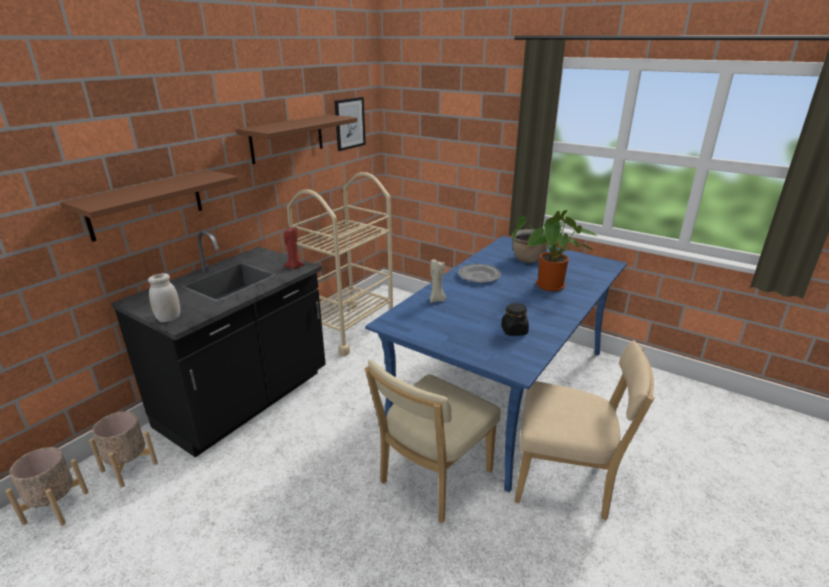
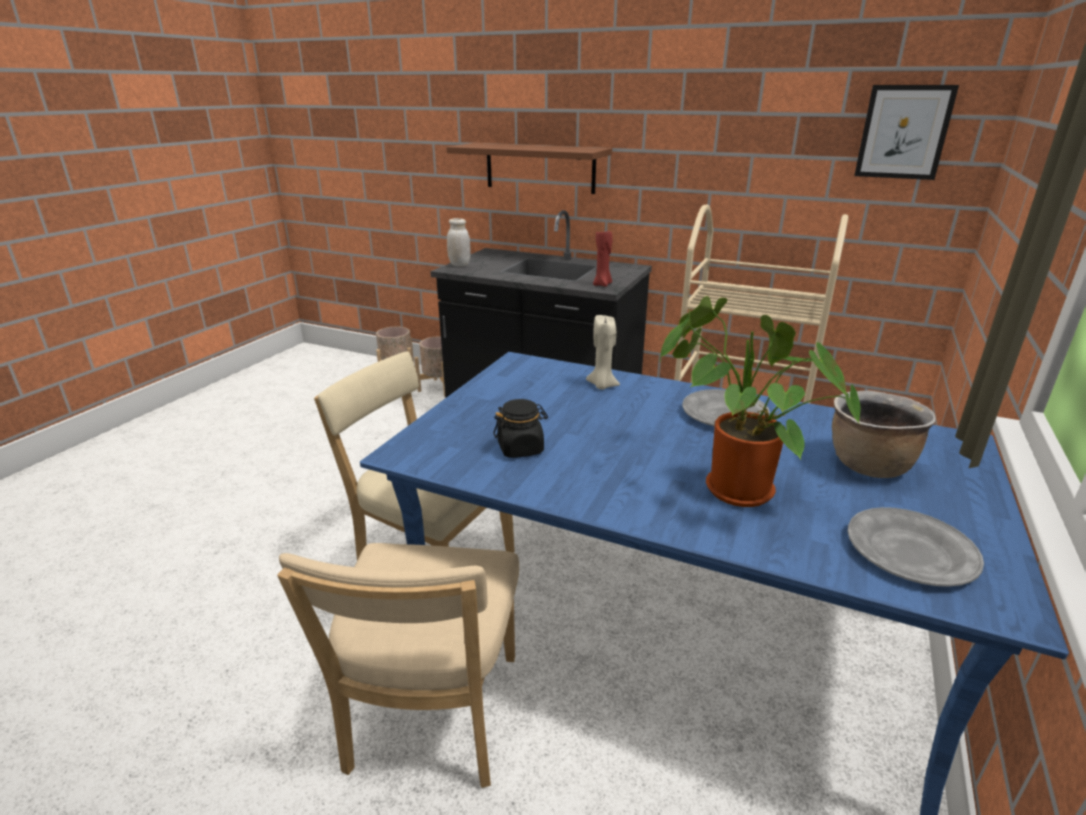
camera: 80 degrees right, 0 degrees up
(287, 138) = (747, 133): brown shelf -> none
(585, 268) = (909, 552): none -> grey plate

